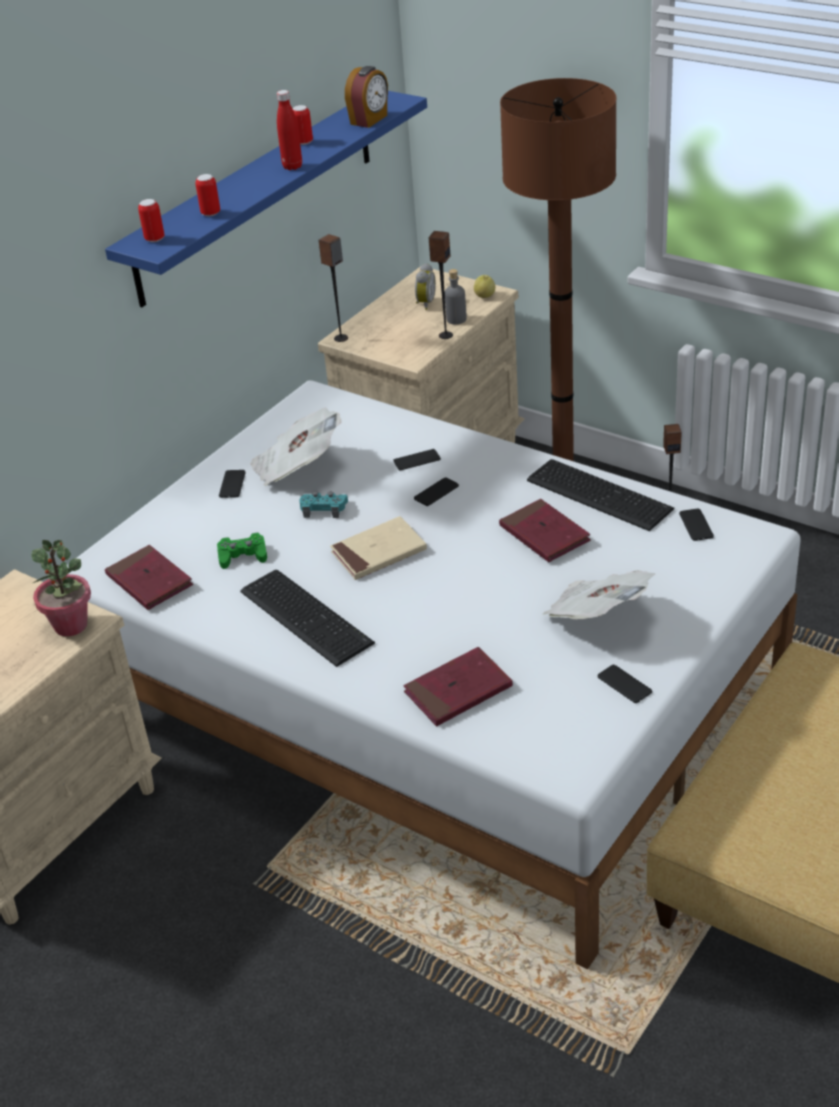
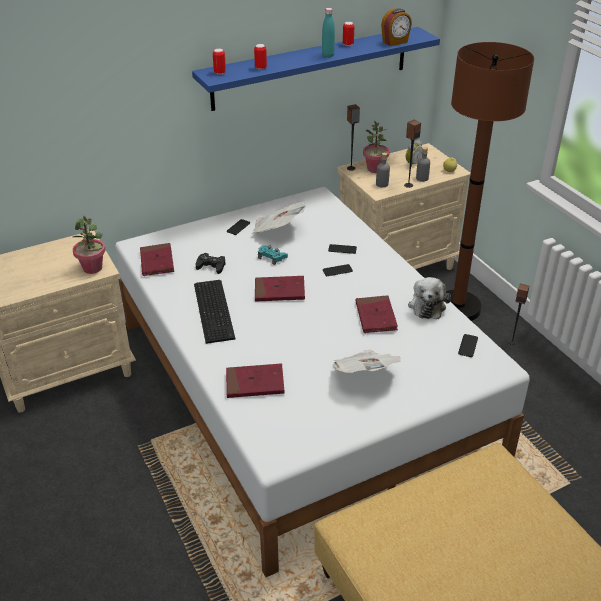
camera: 25 degrees right, 0 degrees up
(243, 556) = (211, 266): green game controller -> black game controller
(292, 167) = (328, 55): red bottle -> turquoise bottle
(377, 328) = (375, 169): none -> potted plant
(378, 552) = (279, 291): beige book -> red book
(407, 346) = (382, 184): none -> grey bottle
(599, 493) = (427, 305): keyboard -> plush toy
(624, 684) = (346, 420): phone -> none

